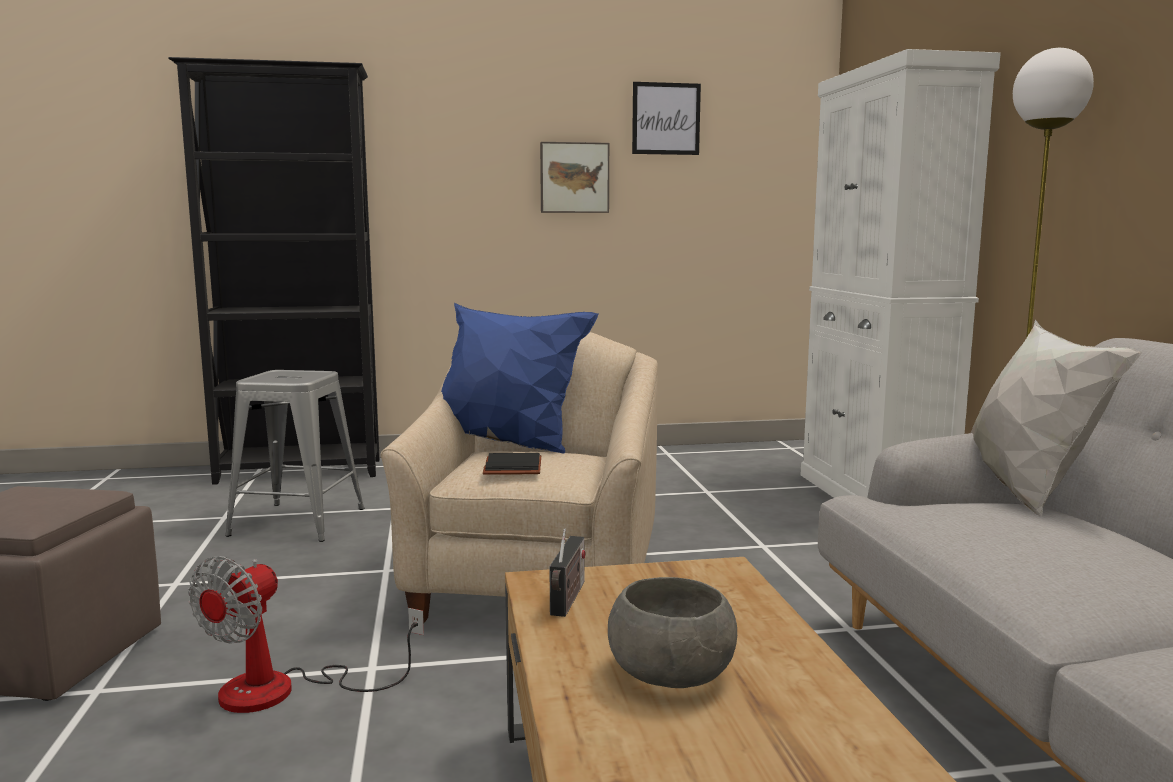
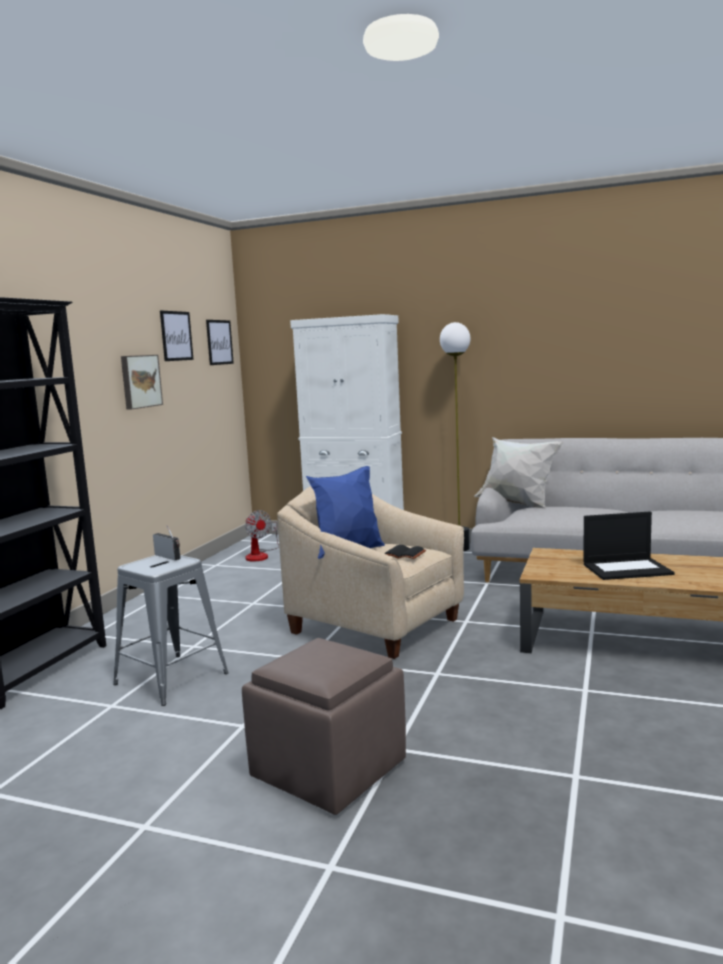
camera: 60 degrees left, 0 degrees up
(284, 690) = (443, 695): fan -> fan (260, 555)
(568, 600) = (558, 573): radio -> radio (169, 557)
(672, 673) = (627, 569): grey bowl -> laptop
(775, 131) = (219, 342): none -> picture

